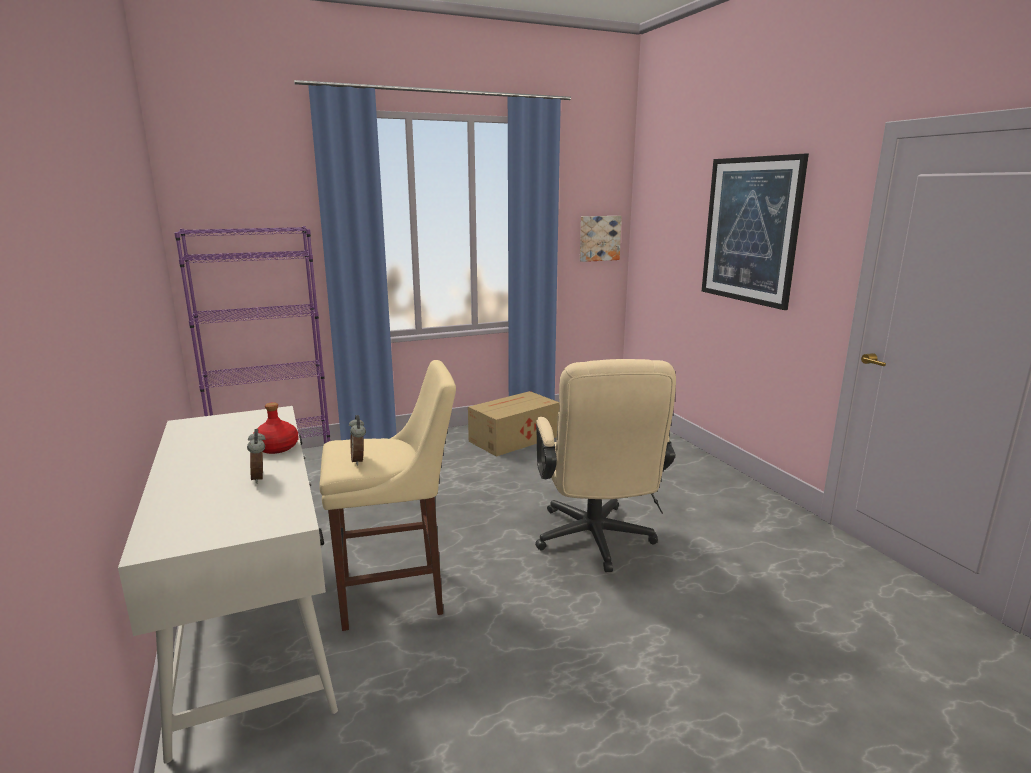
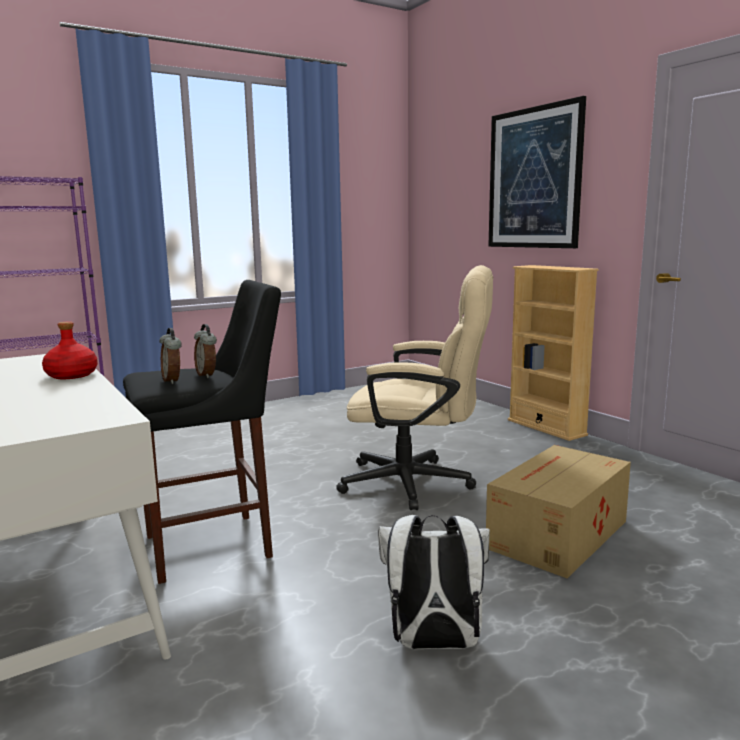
camera: 10 degrees left, 5 degrees down
(260, 478) = (61, 394): alarm clock -> alarm clock (207, 375)
(397, 593) = (215, 545): beige stool -> black stool
(512, 439) = (307, 411): cardboard box -> cardboard box (556, 535)
(560, 735) = (434, 644): none -> white backpack
(595, 543) = (419, 484): beige office chair -> beige office chair turned 60 degrees counterclockwise
(599, 238) = (379, 208): picture -> none
(741, 483) = (546, 427): none -> beige bookcase

